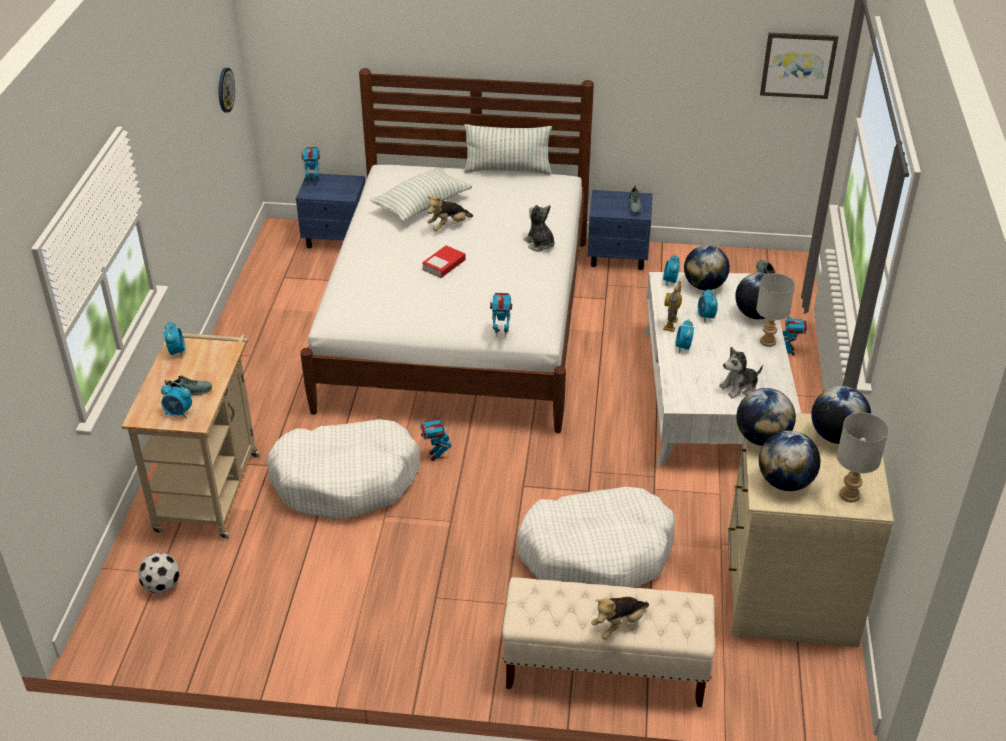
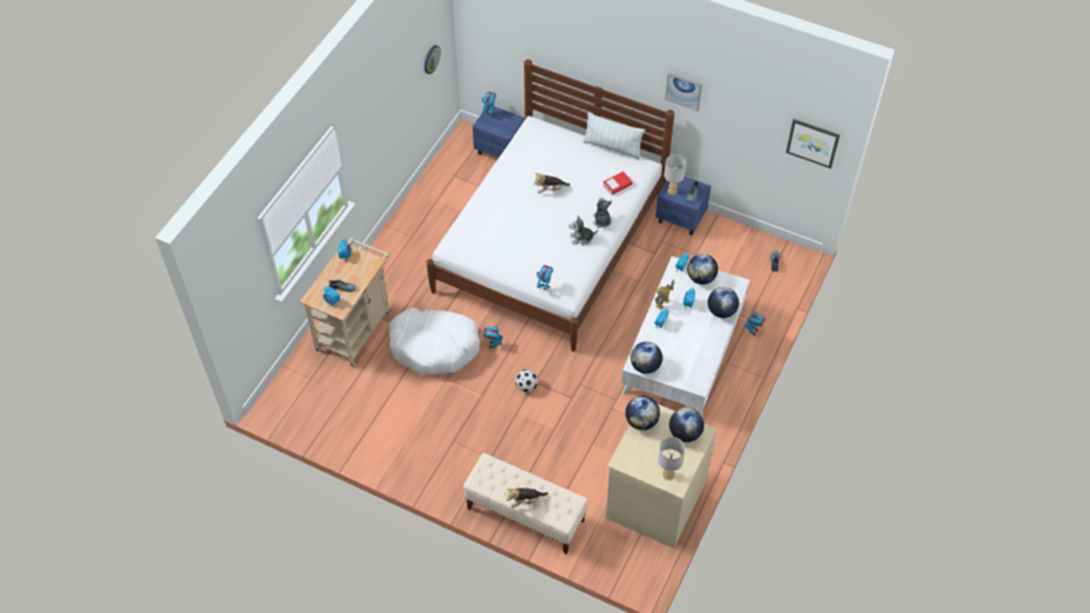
camera: 20 degrees right, 15 degrees up
(162, 586) = (310, 387): football -> football (526, 387)
(422, 205) = (541, 166): pillow -> none
(444, 265) = (533, 222): book -> book (617, 185)
(597, 553) = (556, 441): white dog bed -> none
(602, 44) = (684, 91): none -> picture
(739, 387) = (678, 365): plush toy -> plush toy (582, 238)
(768, 341) = (717, 335): grey table lamp -> grey table lamp (672, 191)
(785, 482) = (637, 455): globe -> globe (645, 366)

